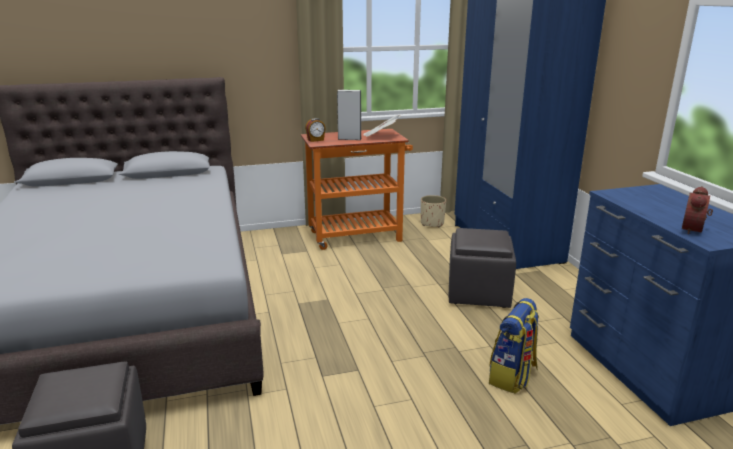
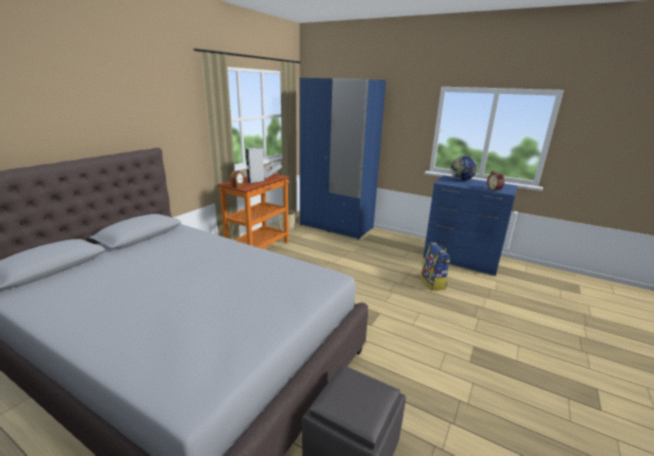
camera: 45 degrees left, 0 degrees up
(479, 292) = (364, 253): grey ottoman -> none
(669, 199) = (461, 180): none -> globe

